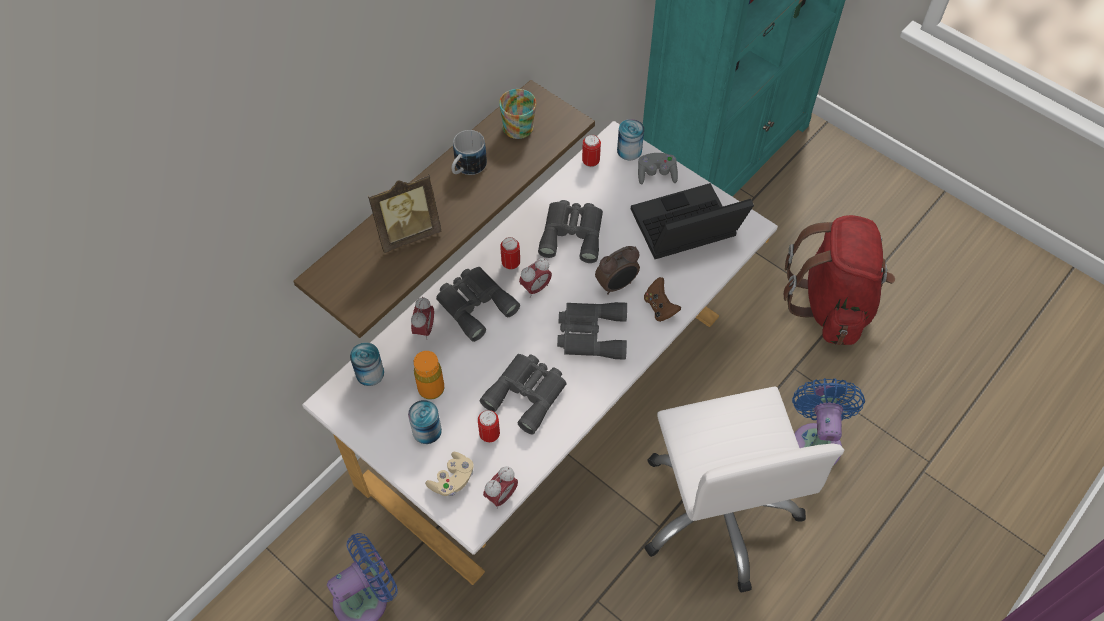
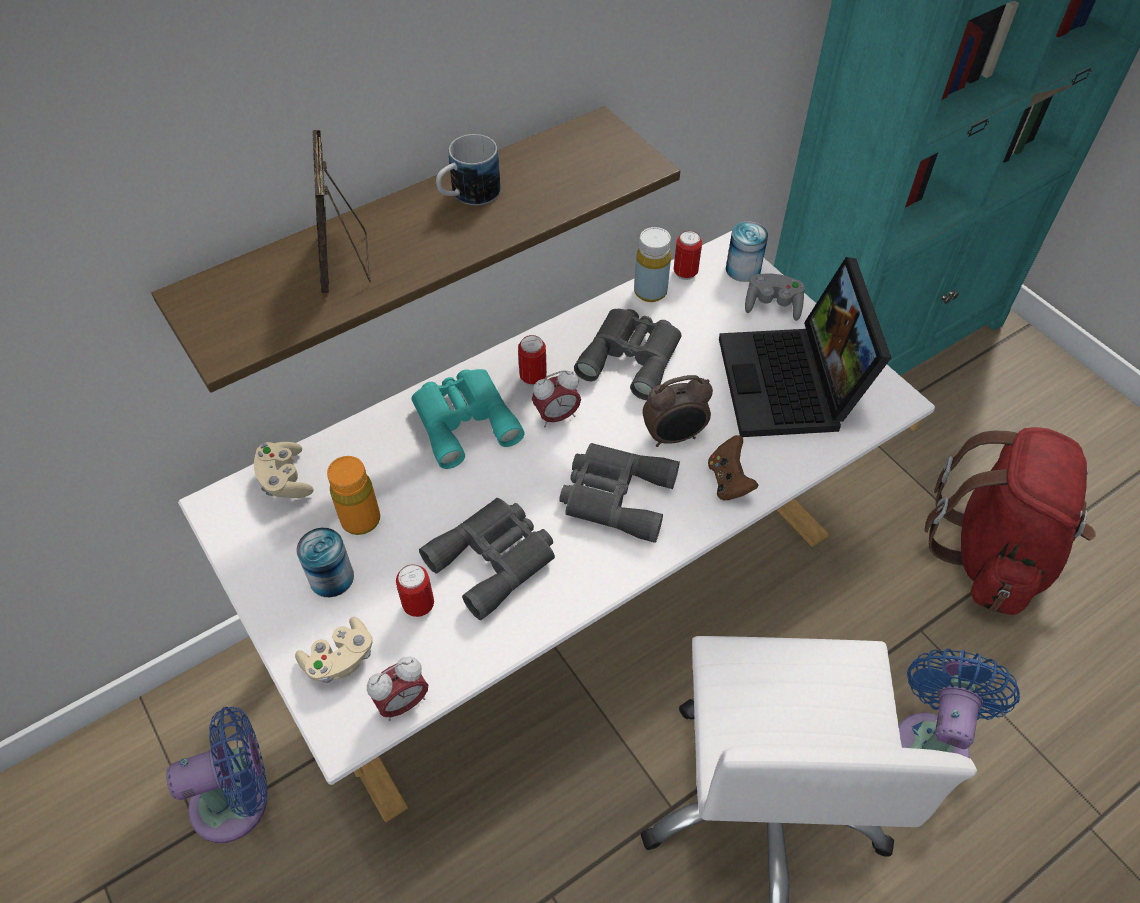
camera: 15 degrees right, 5 degrees down
(370, 373) = (285, 479): can -> beige game controller
(408, 233) = (345, 262): picture frame -> picture frame turned 90 degrees clockwise
(424, 329) = (383, 438): alarm clock -> none
(474, 304) = (464, 419): grey binoculars -> turquoise binoculars
(518, 123) = (565, 154): mug -> none
(571, 181) = (650, 292): none -> yellow bottle
(684, 231) = (793, 386): laptop -> laptop turned 90 degrees counterclockwise

